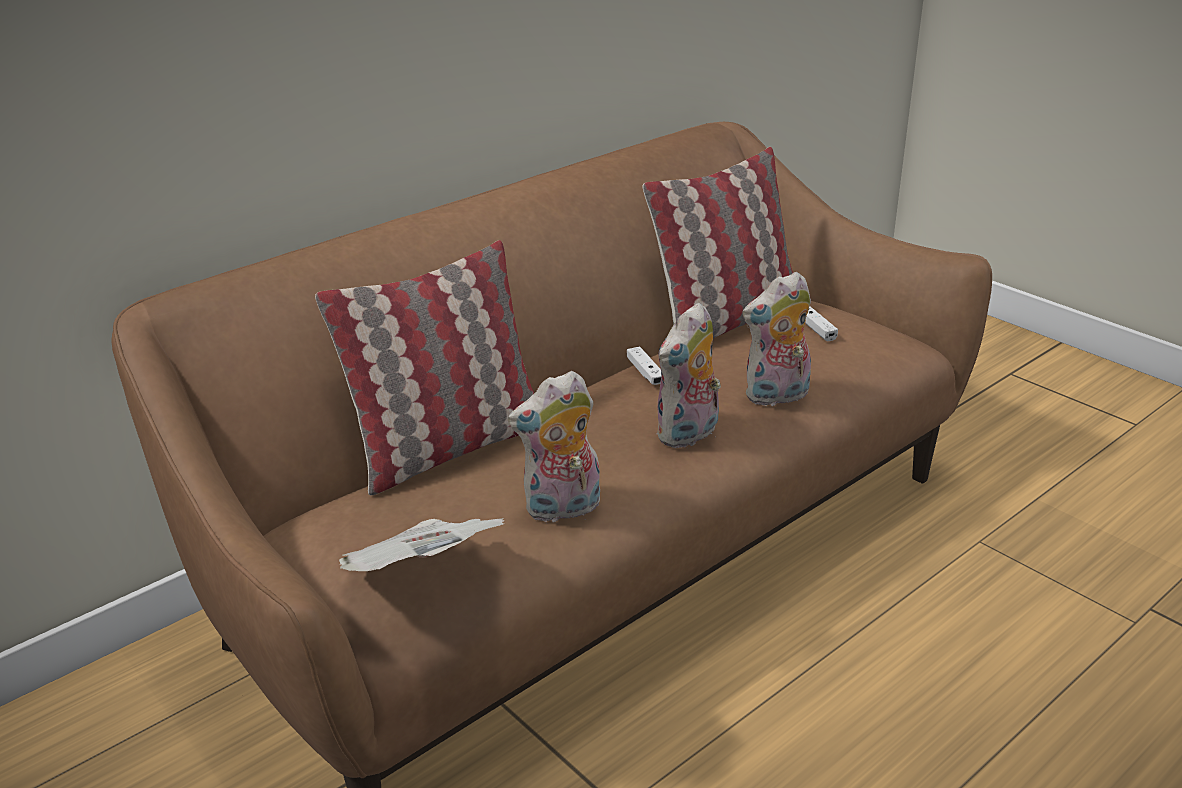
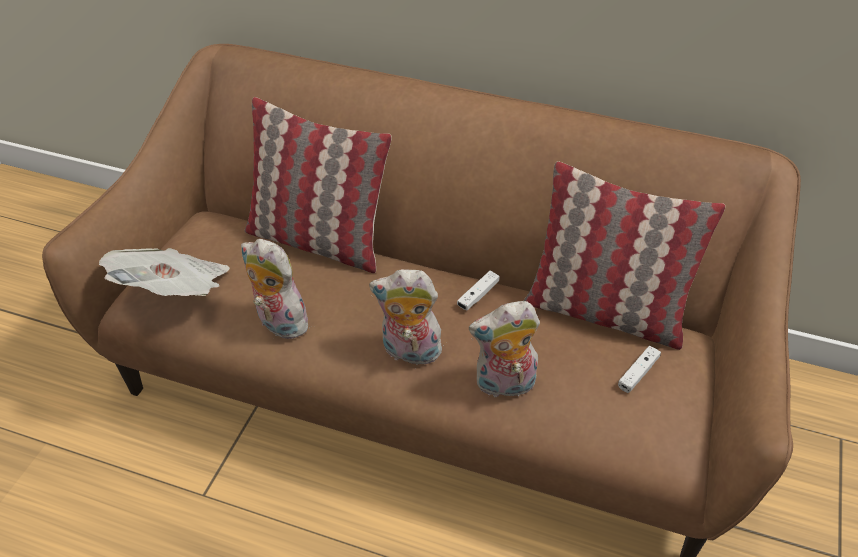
camera: 60 degrees right, 15 degrees up
(777, 397) = (504, 385): plush toy -> plush toy turned 45 degrees counterclockwise

